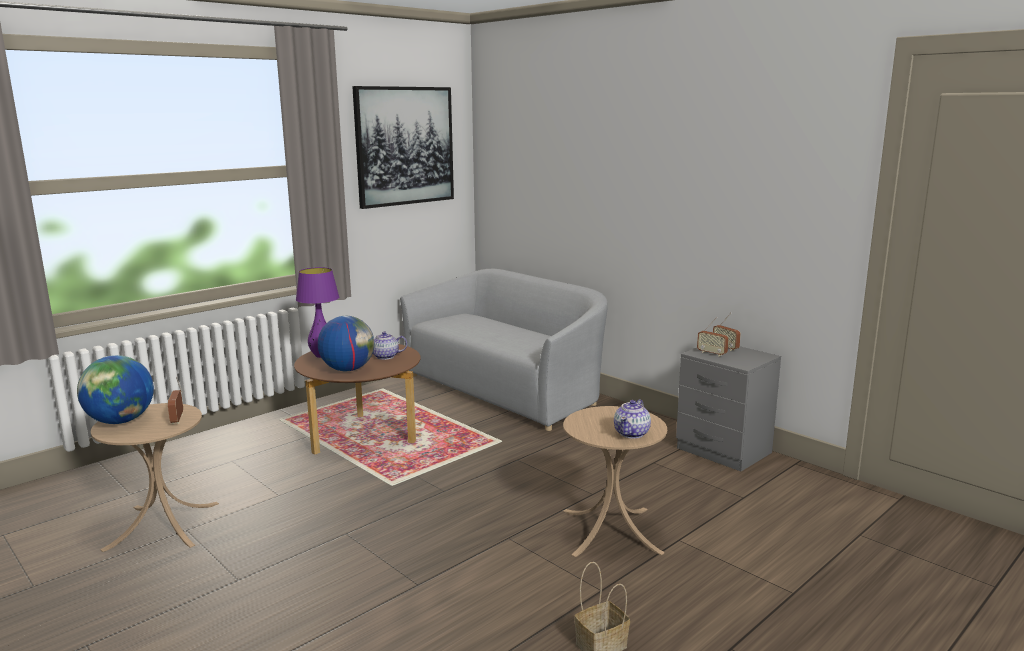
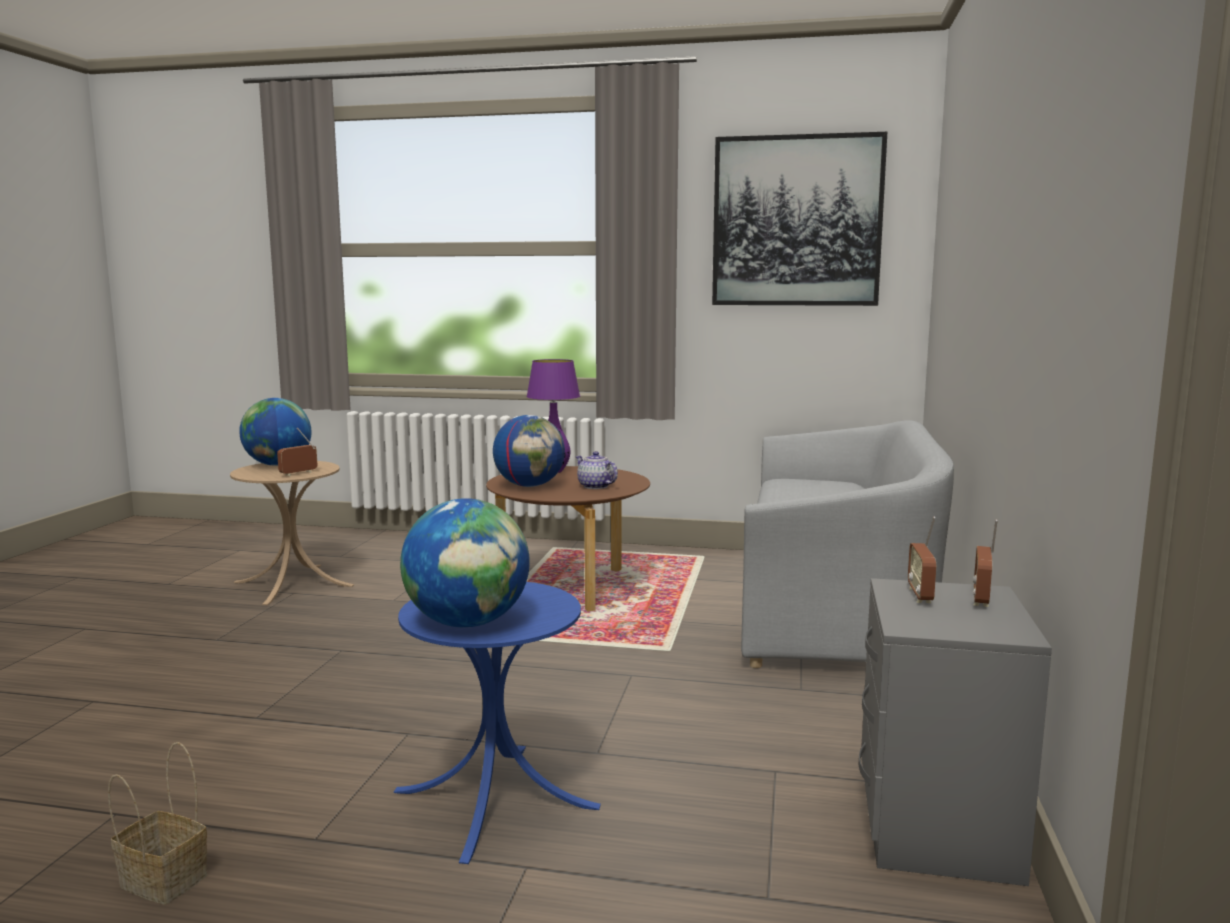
camera: 55 degrees right, 5 degrees down
(611, 531) = (496, 799): beige side table -> blue side table
(632, 433) = (467, 623): teapot -> globe

